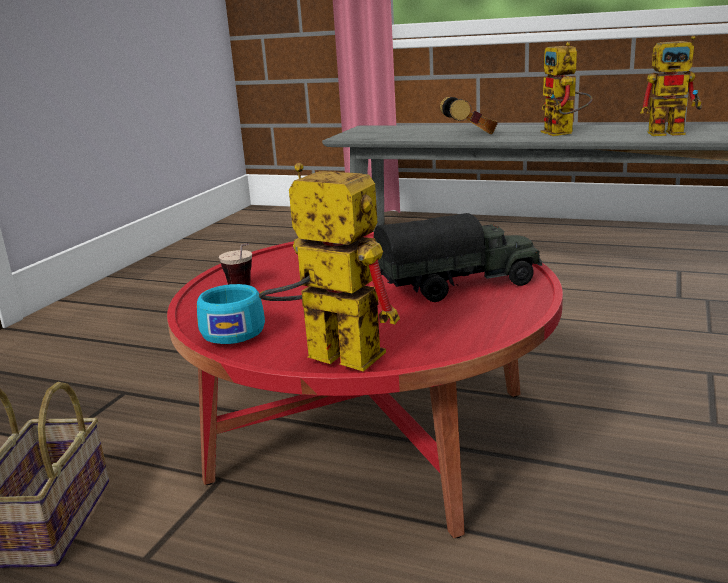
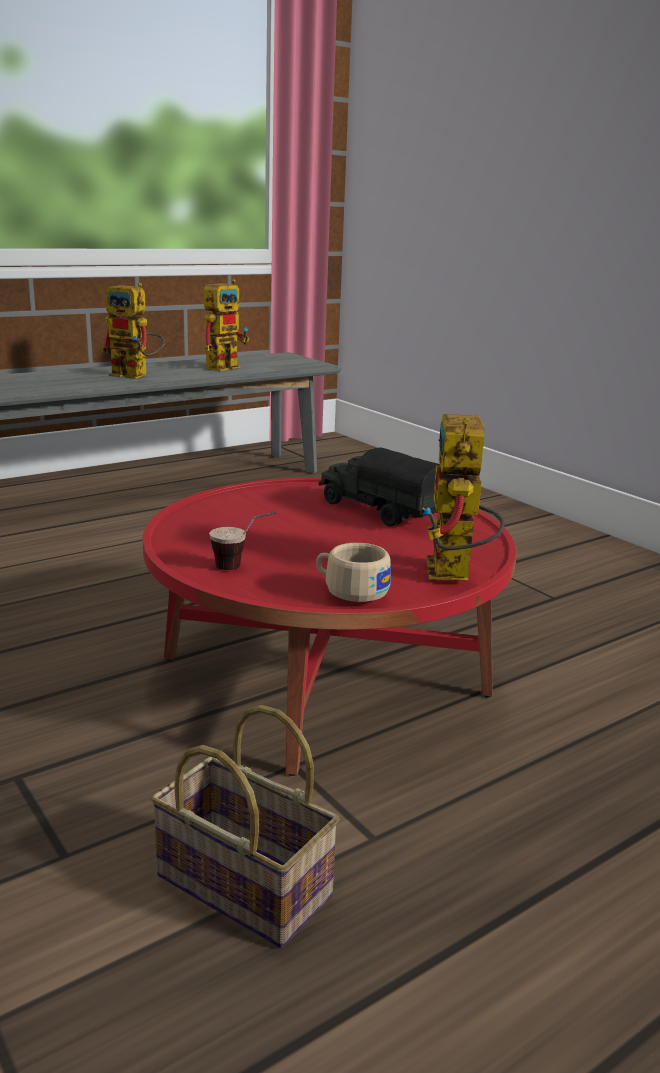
camera: 60 degrees left, 0 degrees up
(234, 330) = (350, 589): turquoise cup -> beige cup
(328, 356) = (454, 575): toy robot -> toy robot turned 60 degrees counterclockwise
(460, 286) = (379, 511): toy truck -> toy truck turned 60 degrees counterclockwise
(471, 136) = (49, 386): headphones -> none

